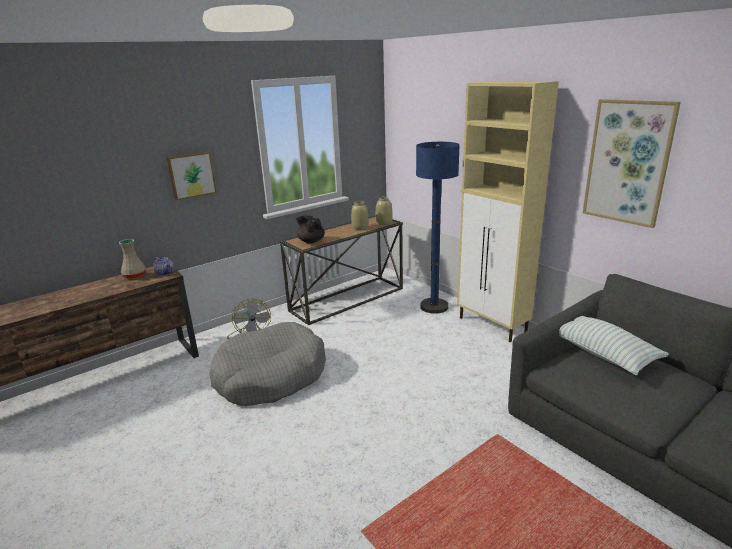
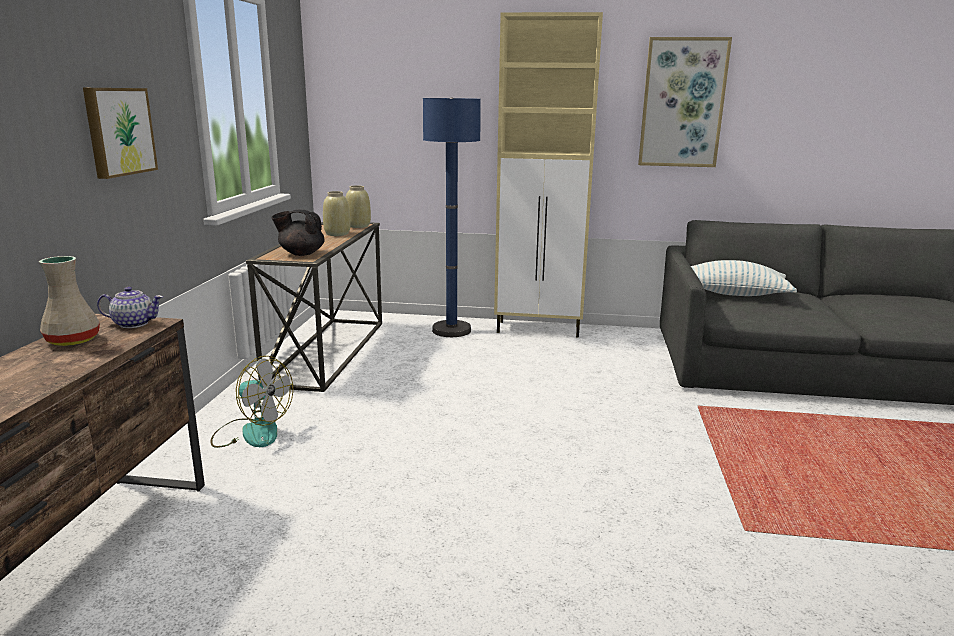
camera: 45 degrees left, 5 degrees down
(270, 376) = (377, 459): grey dog bed -> none

